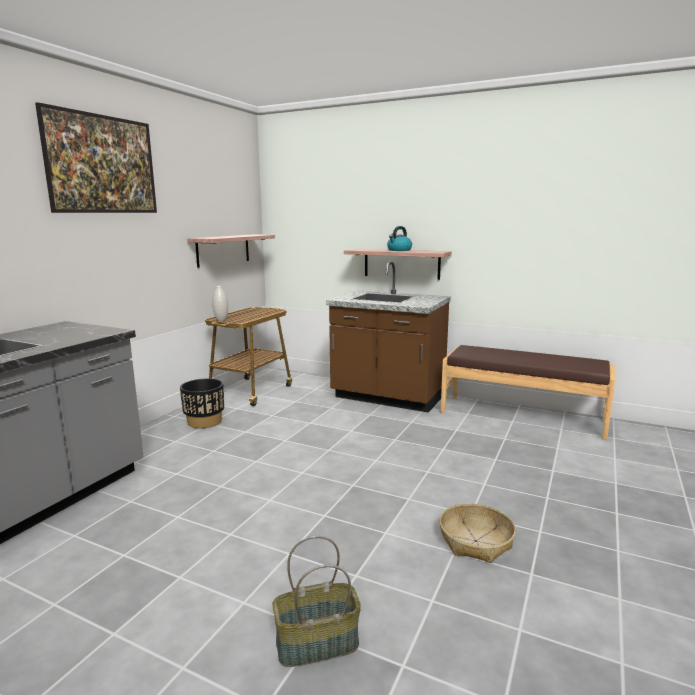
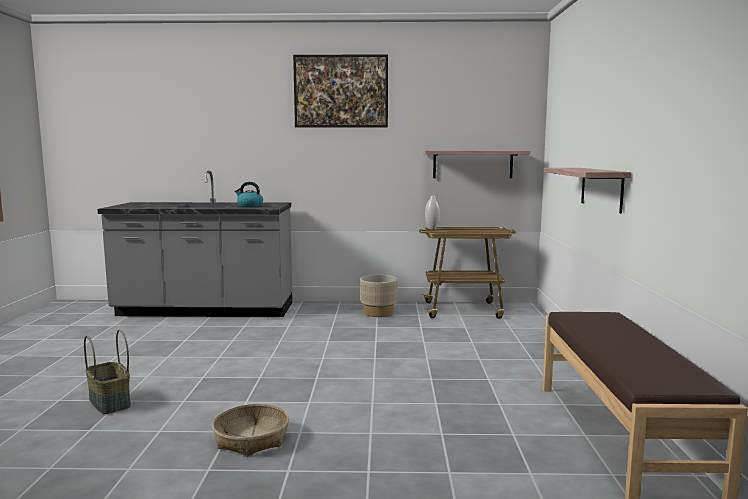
camera: 65 degrees right, 5 degrees down
(204, 422) = (378, 313): black planter -> beige planter
(387, 397) = (542, 358): brown counter -> none
(399, 250) = (585, 169): kettle -> kettle (249, 206)

